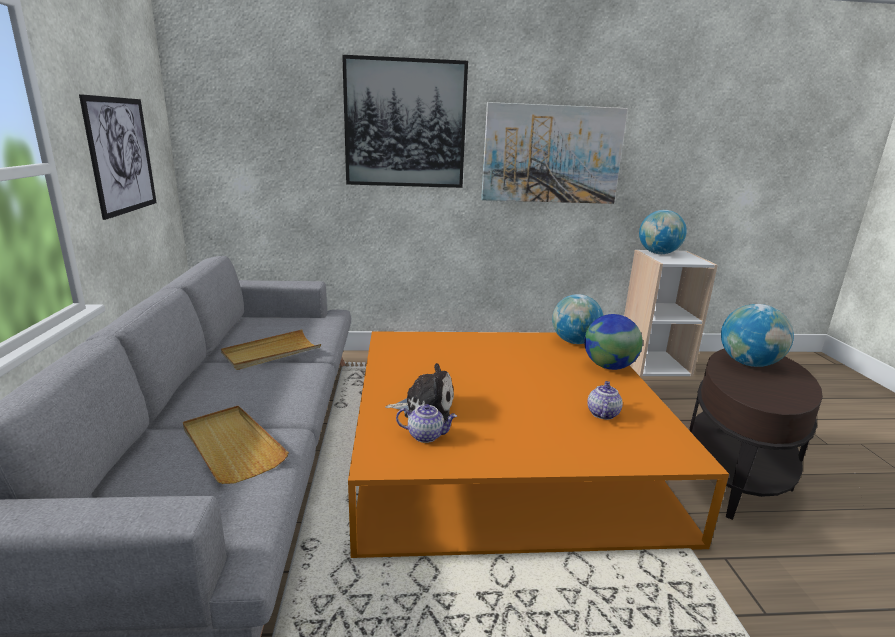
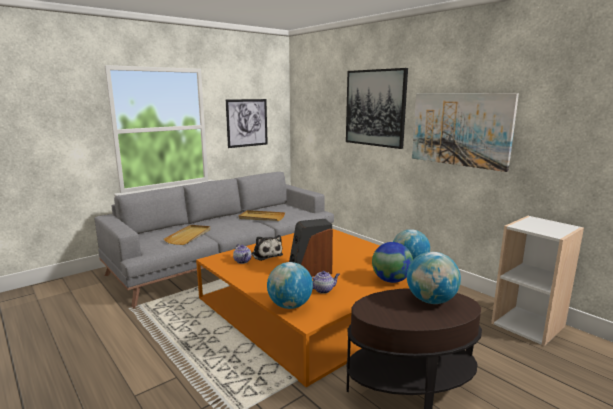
camera: 55 degrees right, 5 degrees down
(531, 399) = (309, 271): none -> speaker
(658, 253) = (537, 221): globe -> globe (290, 305)

